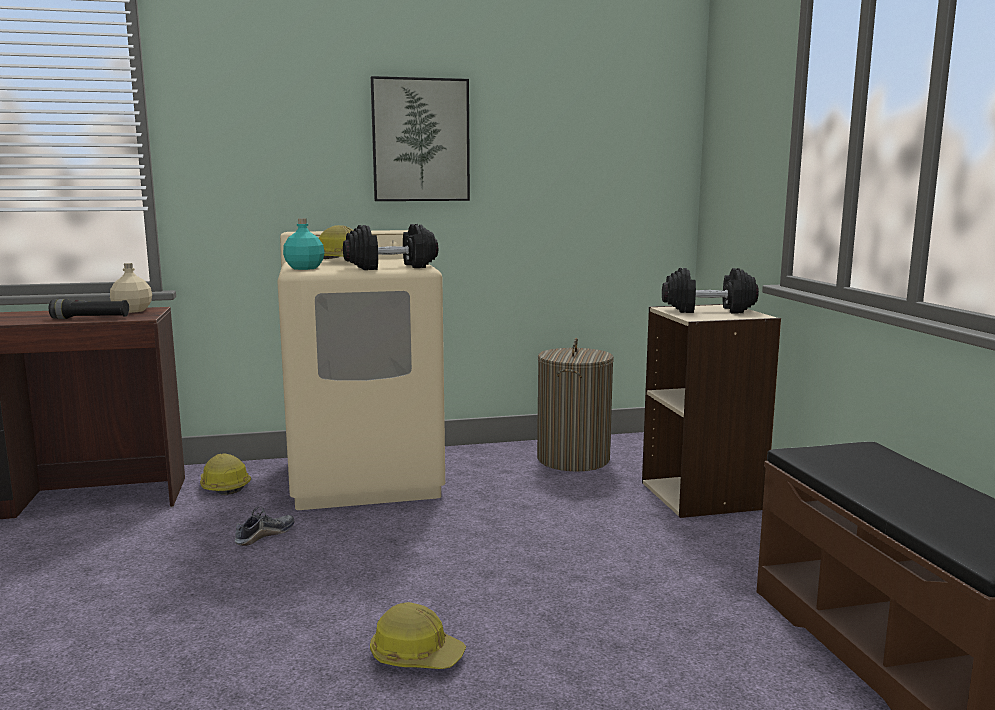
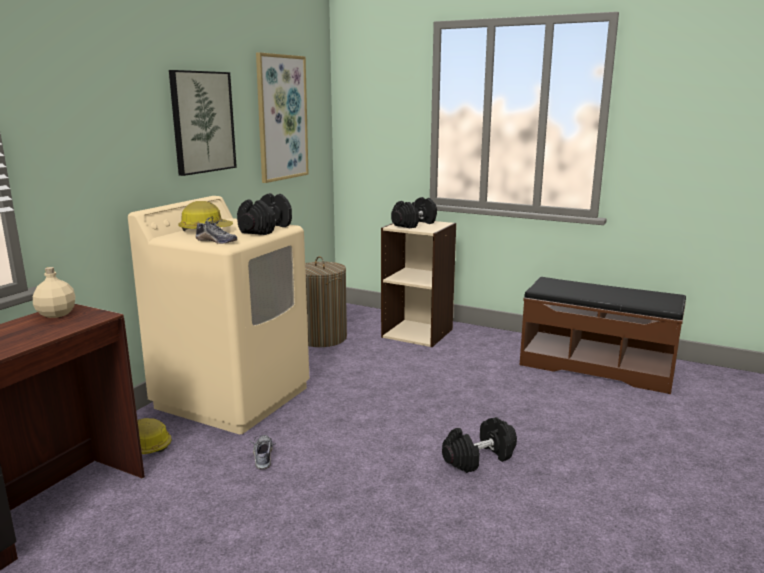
camera: 50 degrees left, 5 degrees up
(90, 318) = (56, 330): black flashlight -> none
(305, 268) = (216, 241): turquoise bottle -> shoe
(416, 655) = (479, 458): hard hat -> black dumbbell
(577, 142) = (281, 118): none -> picture

